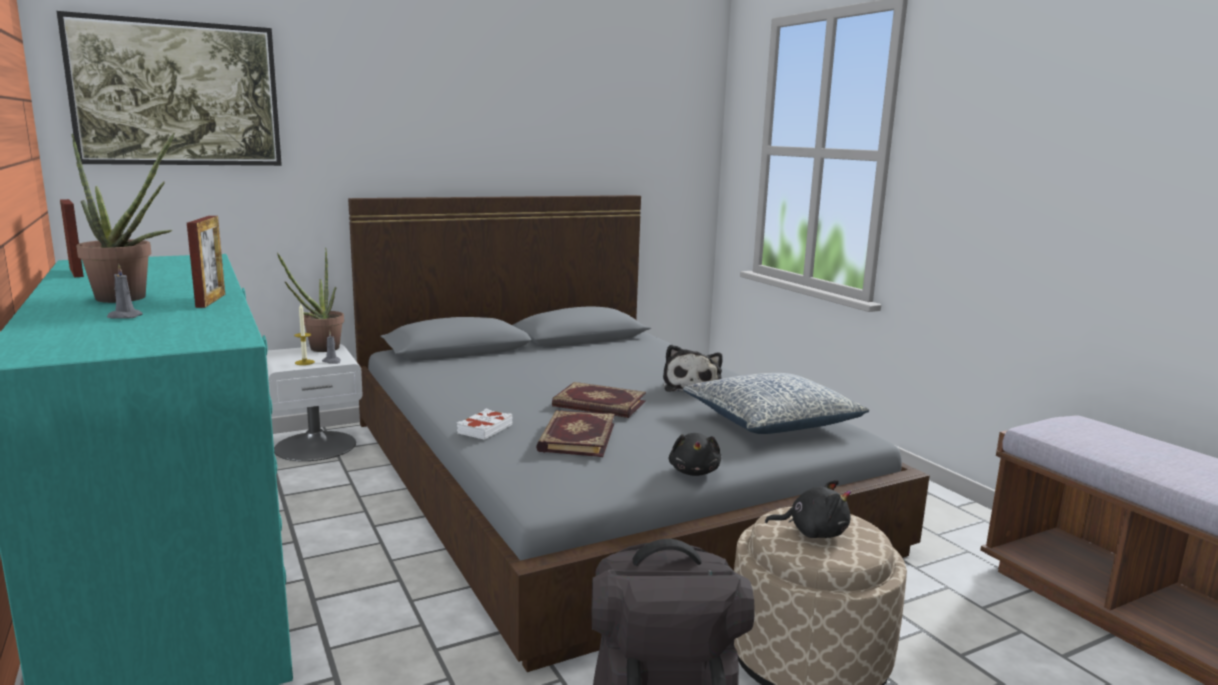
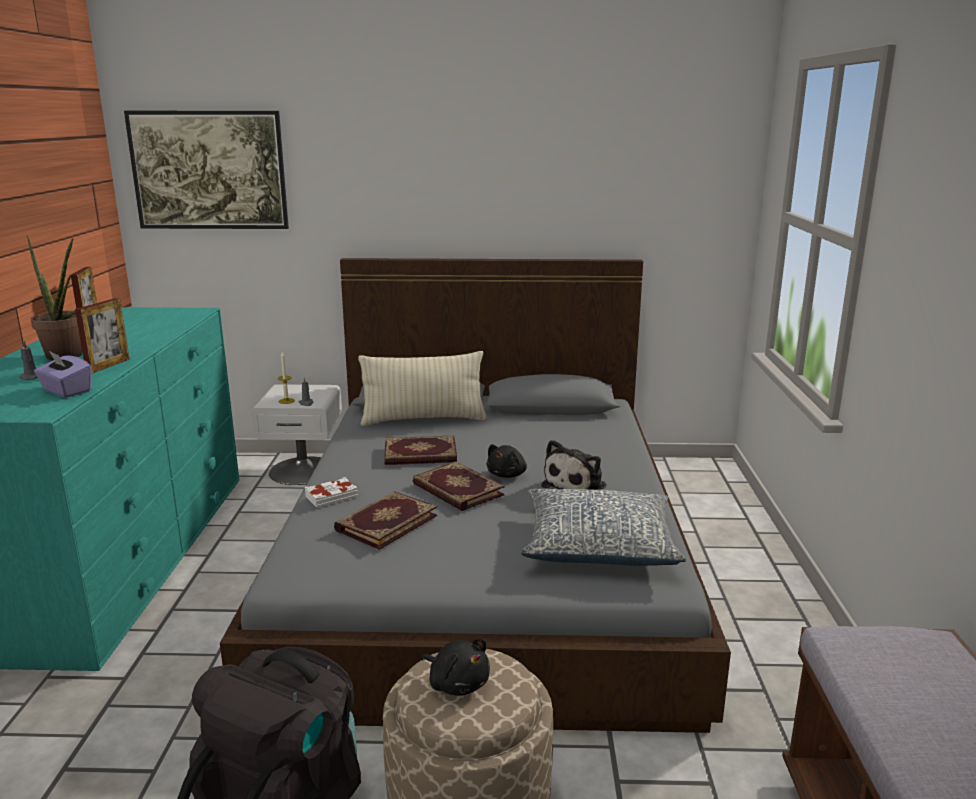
camera: 30 degrees right, 5 degrees up
(212, 322) = (66, 391): none -> purple tissue box
(319, 350) = (313, 389): potted plant -> none
(479, 360) = (423, 419): none -> beige pillow
(521, 385) = (420, 455): none -> book
(694, 471) = (441, 585): black plush toy -> black plush toy (507, 474)

